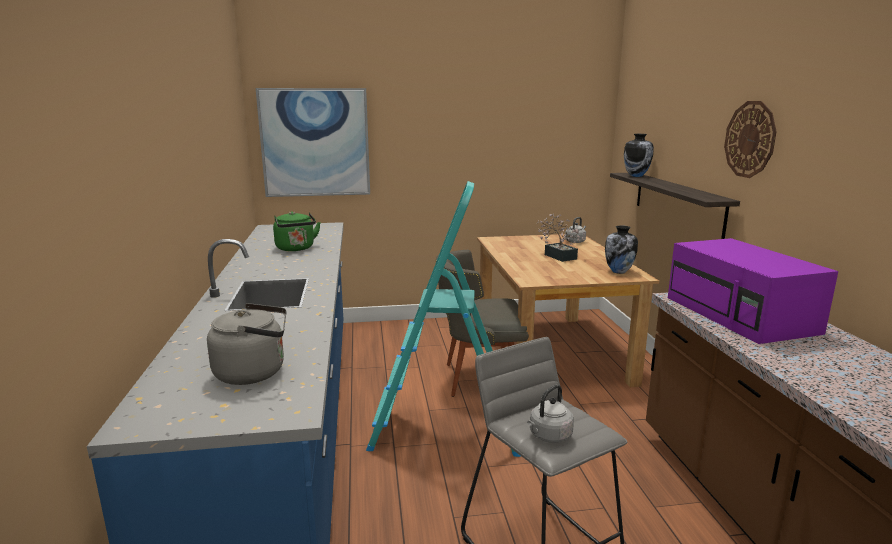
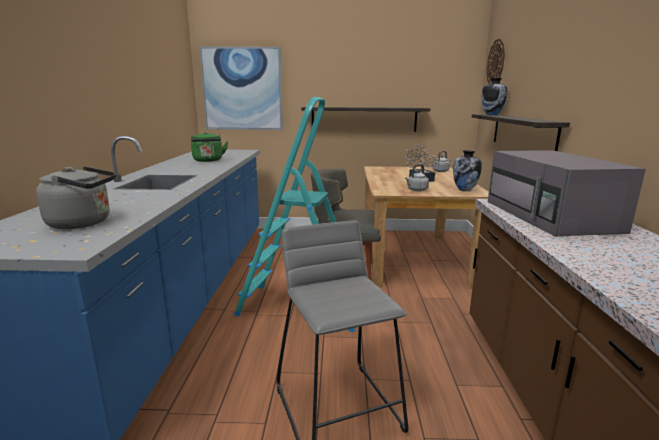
camera: 10 degrees right, 0 degrees up
(474, 177) = (364, 119): none -> shelf
(549, 436) = (332, 301): grey kettle -> grey kettle (416, 190)
(741, 315) = (550, 216): purple microwave -> grey microwave
(750, 139) = (581, 64): wall clock -> wall clock (496, 63)

